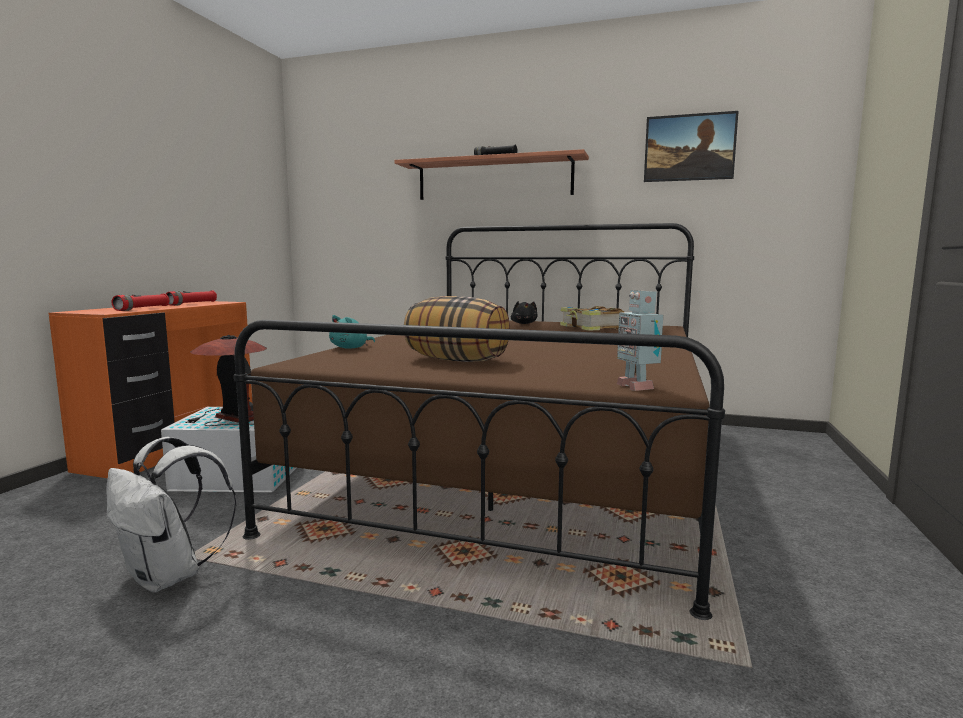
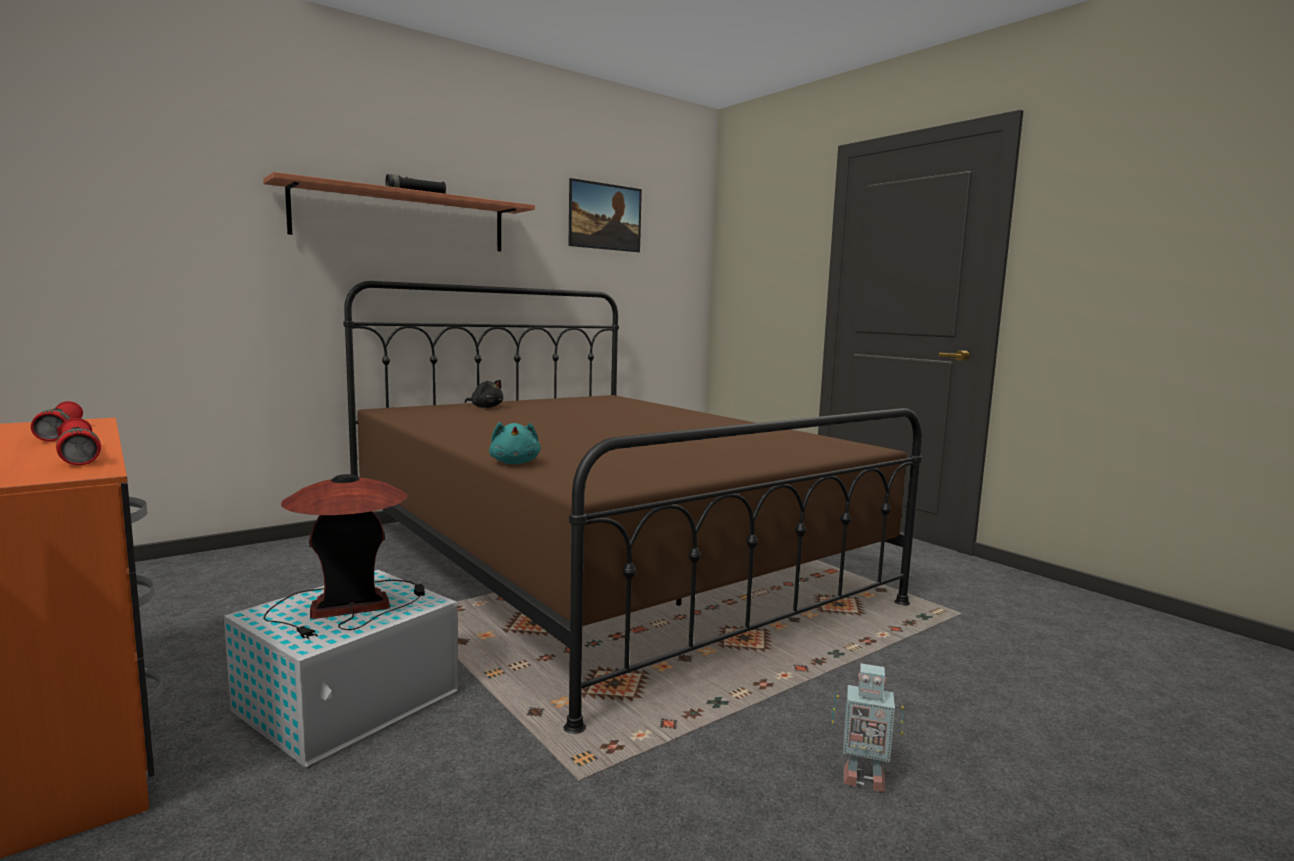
camera: 55 degrees left, 0 degrees up
(169, 576) = (619, 799): white backpack -> none
(457, 360) = (674, 455): pillow -> none
(591, 328) = (568, 405): book -> none
(637, 387) = (853, 450): toy robot -> toy robot (862, 777)

